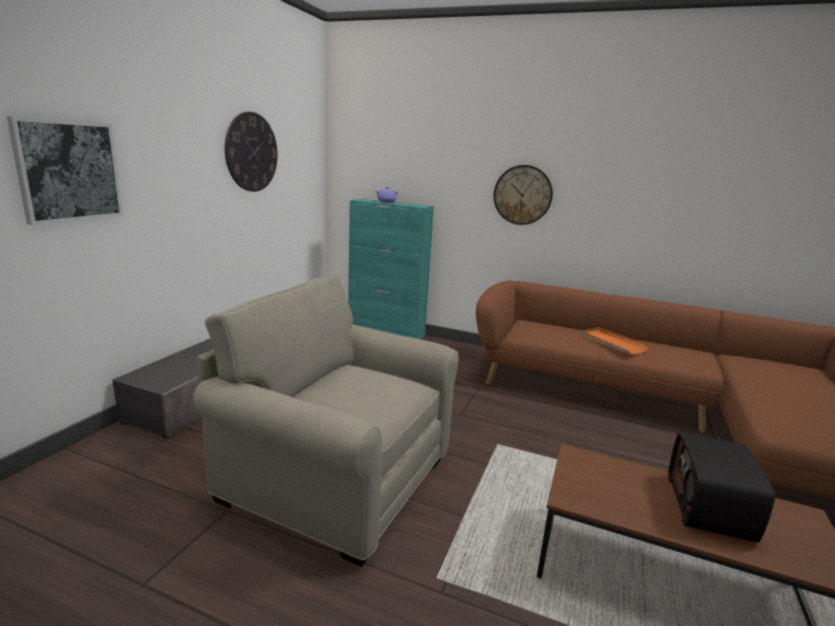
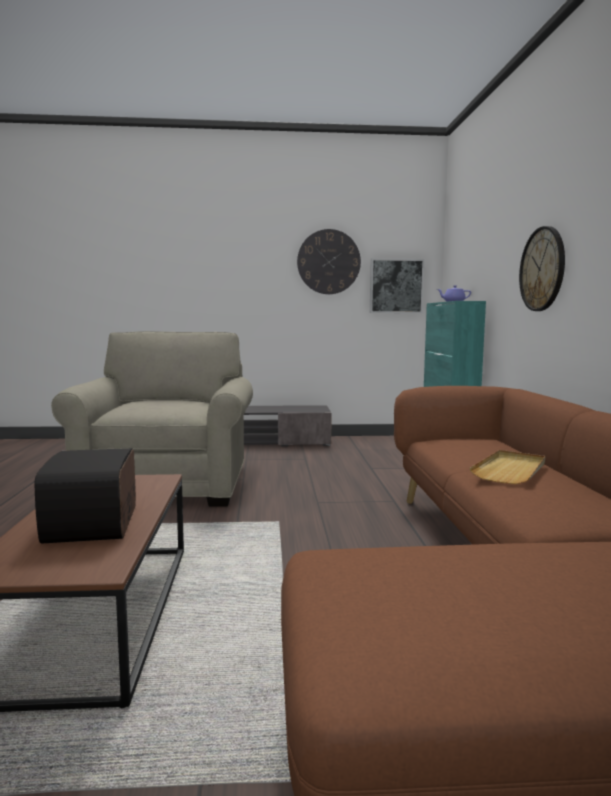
camera: 65 degrees right, 10 degrees down
(69, 171) = (171, 273): picture -> picture (396, 286)
(612, 343) = (510, 470): orange tray -> beige tray
(711, 508) = (94, 524): radio -> radio turned 90 degrees counterclockwise

